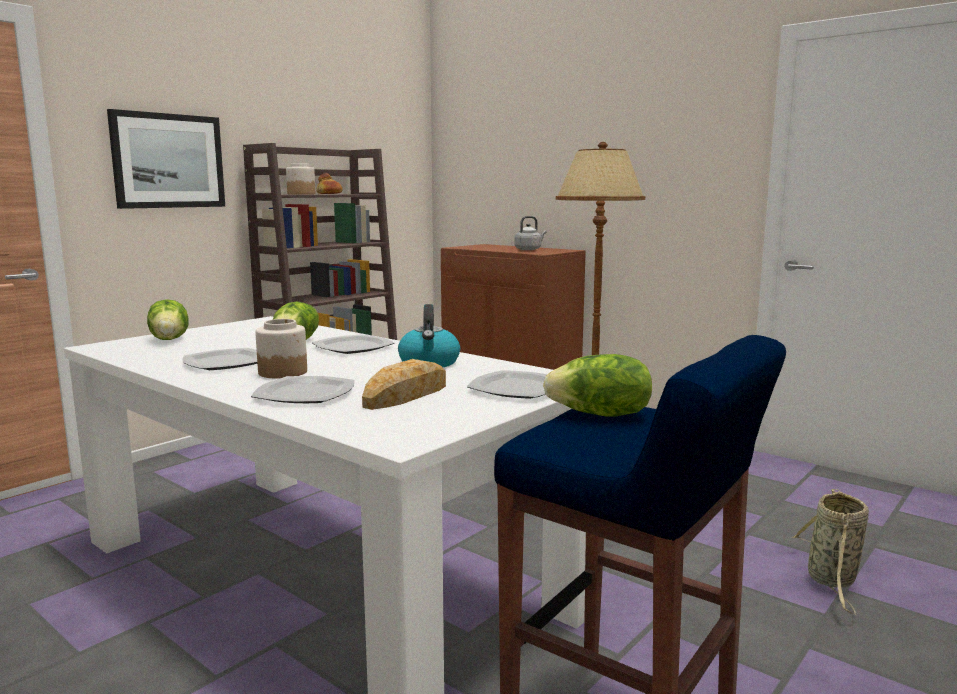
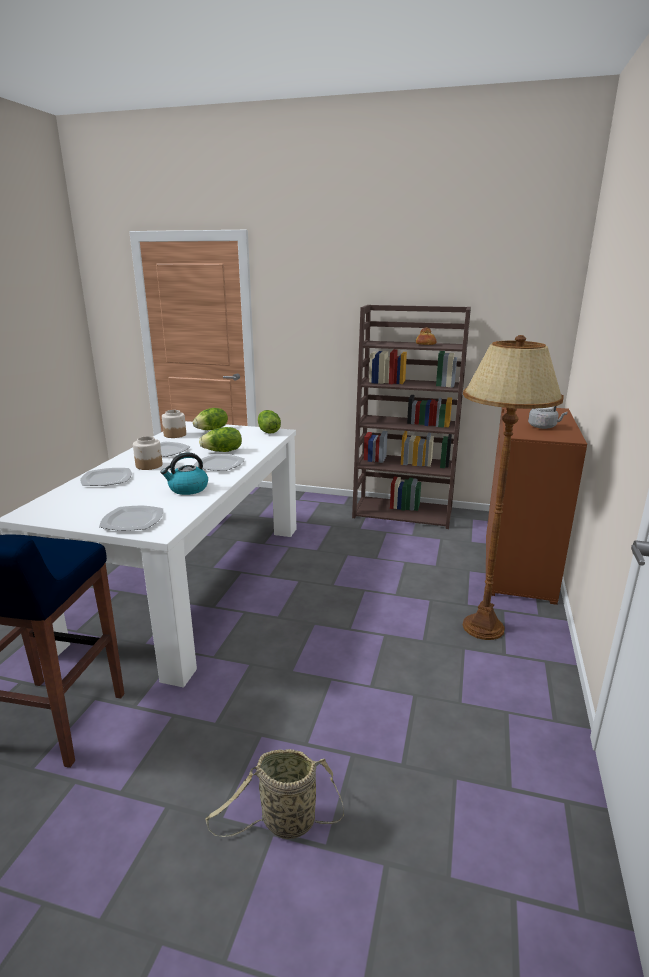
camera: 65 degrees right, 10 degrees up
(168, 161) = (315, 316): picture -> none
(301, 194) = (395, 344): jar -> jar (175, 435)
(405, 395) = (110, 498): bread -> none
(600, 415) = (53, 548): lettuce -> lettuce (268, 431)

